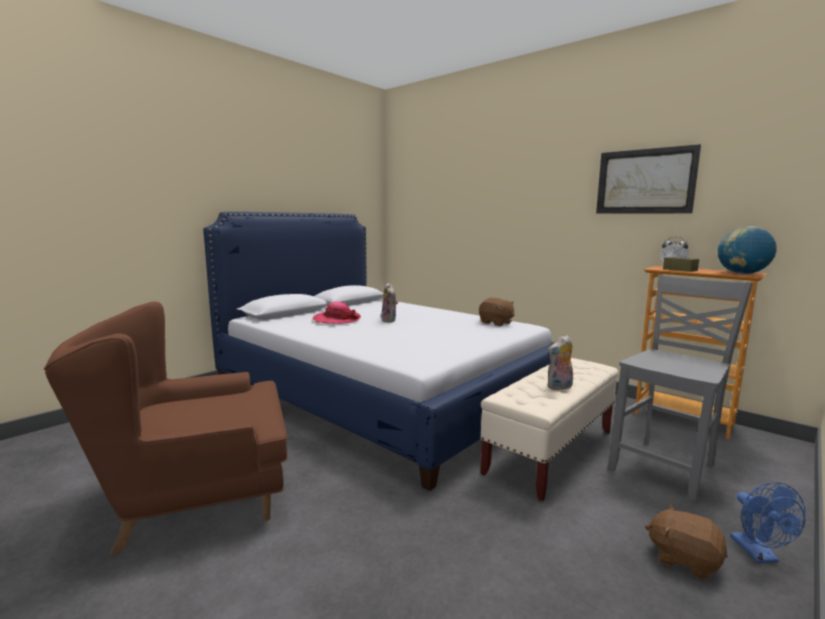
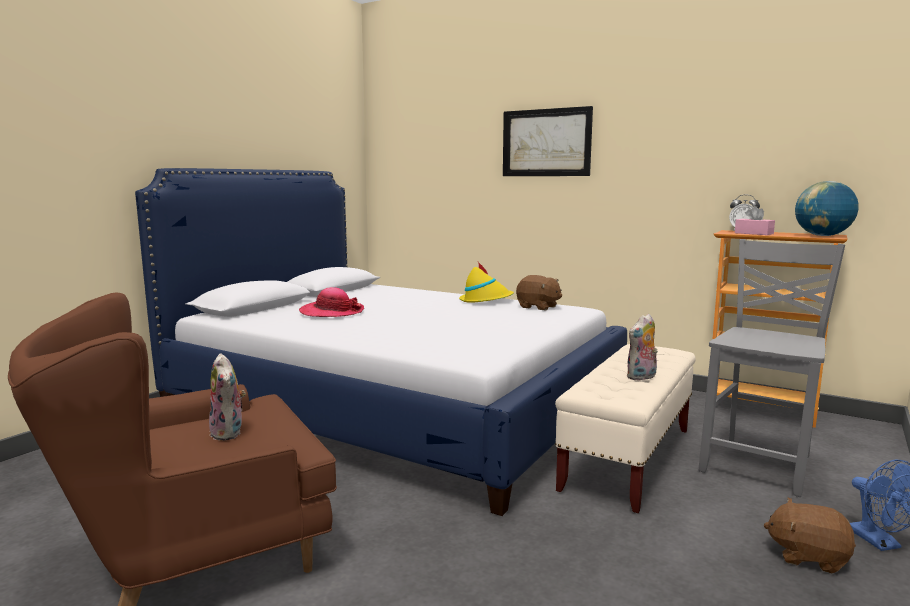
camera: 10 degrees left, 0 degrees up
(390, 320) = (403, 310): plush toy -> plush toy (229, 433)
(458, 315) = (485, 300): none -> yellow hat
(645, 181) = (707, 129): picture -> picture (546, 143)
(680, 270) = (753, 233): brown tissue box -> pink tissue box

